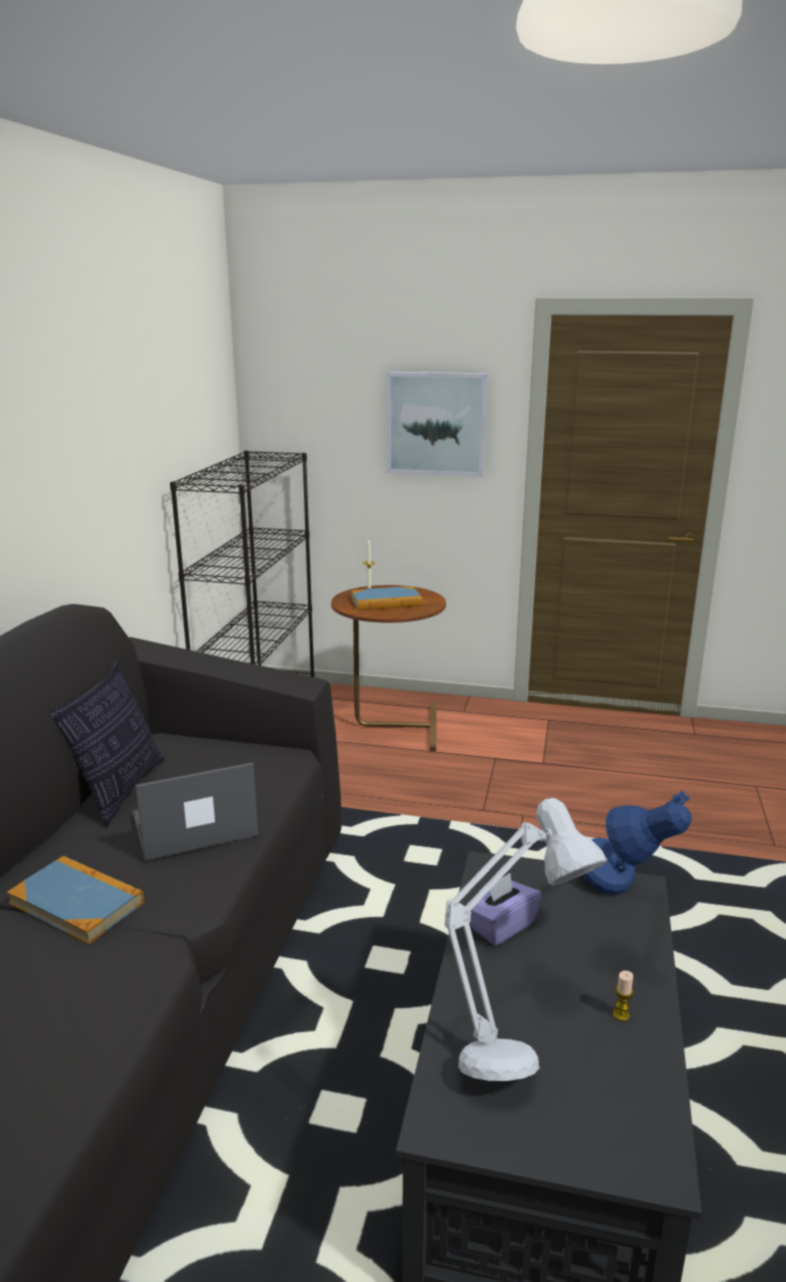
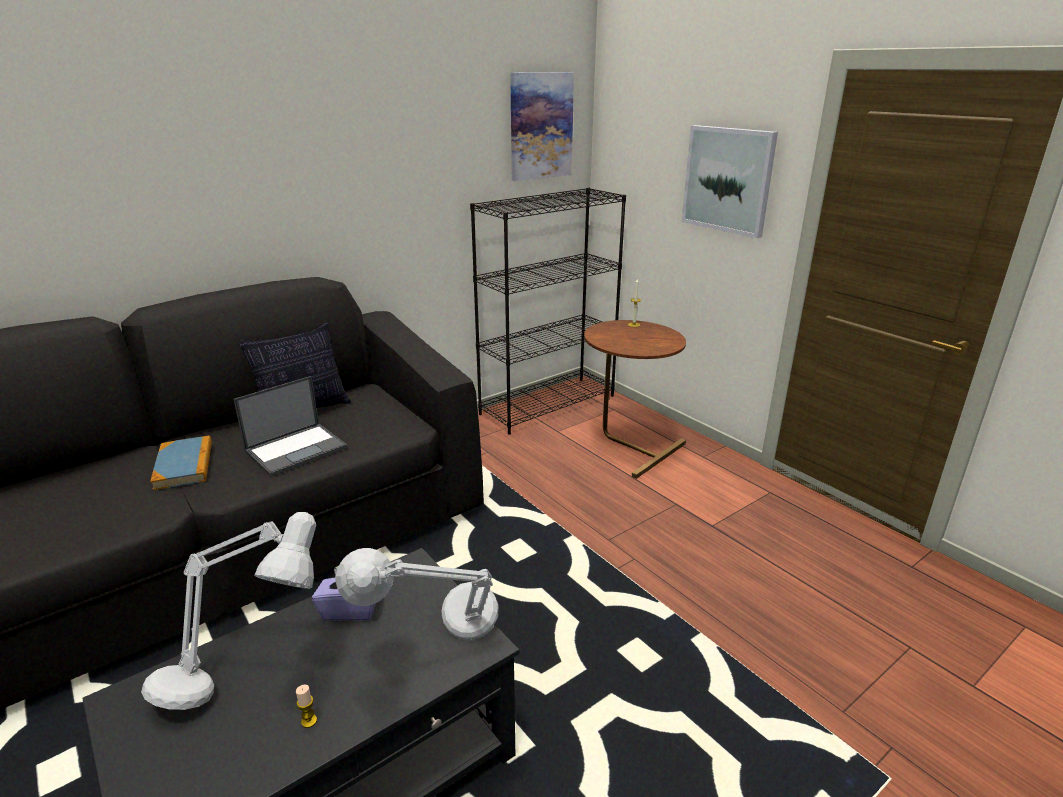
camera: 40 degrees right, 5 degrees up
(193, 826) = (297, 449): laptop -> laptop turned 120 degrees clockwise
(204, 383) = (540, 126): none -> picture
(386, 602) = (630, 337): book -> none
(626, 915) = (437, 657): blue table lamp -> grey table lamp

